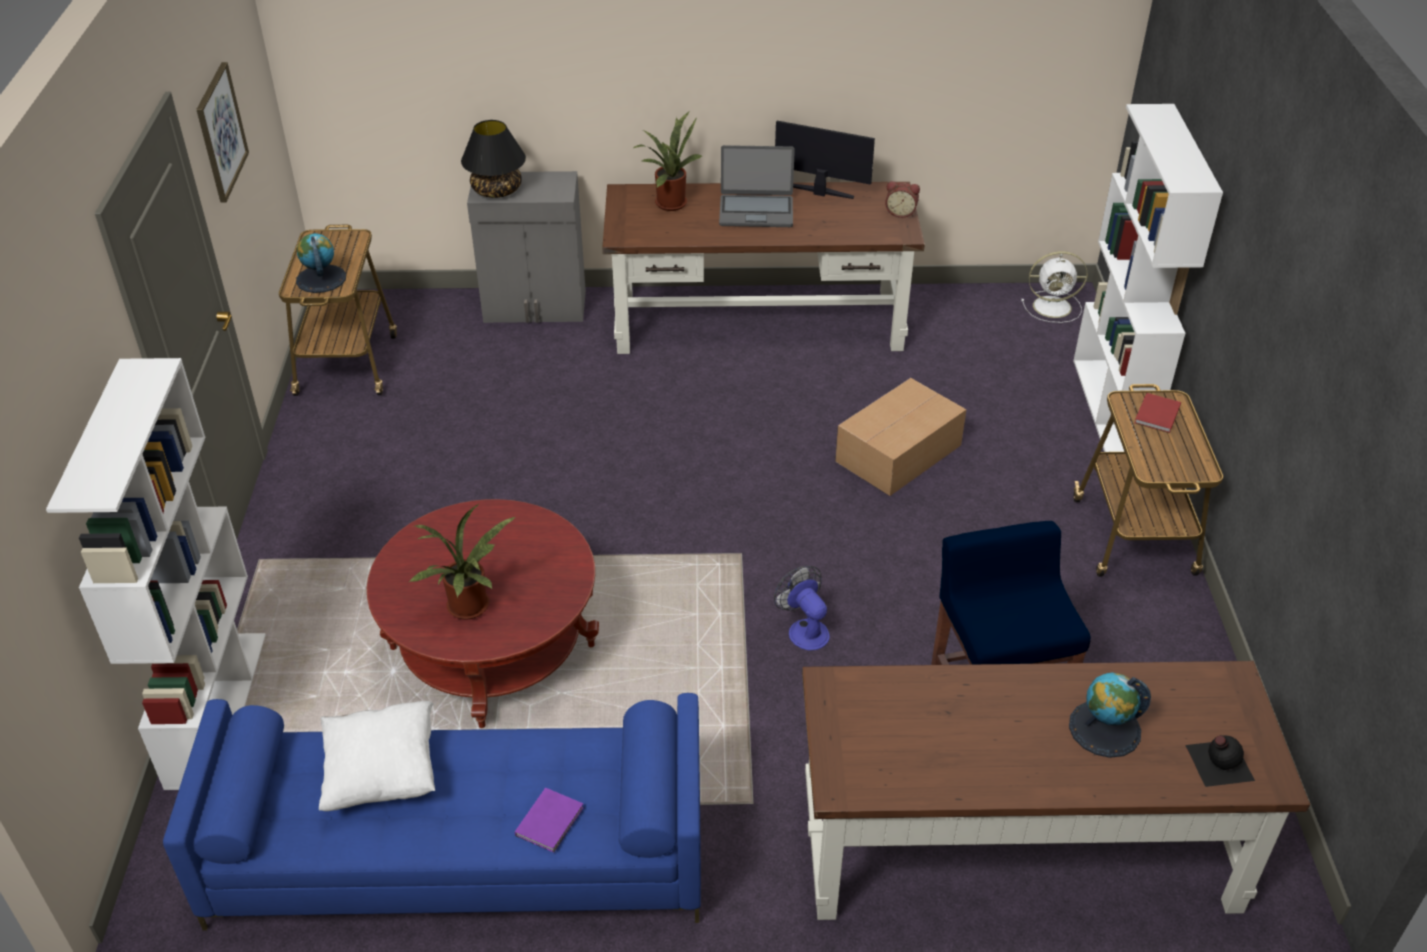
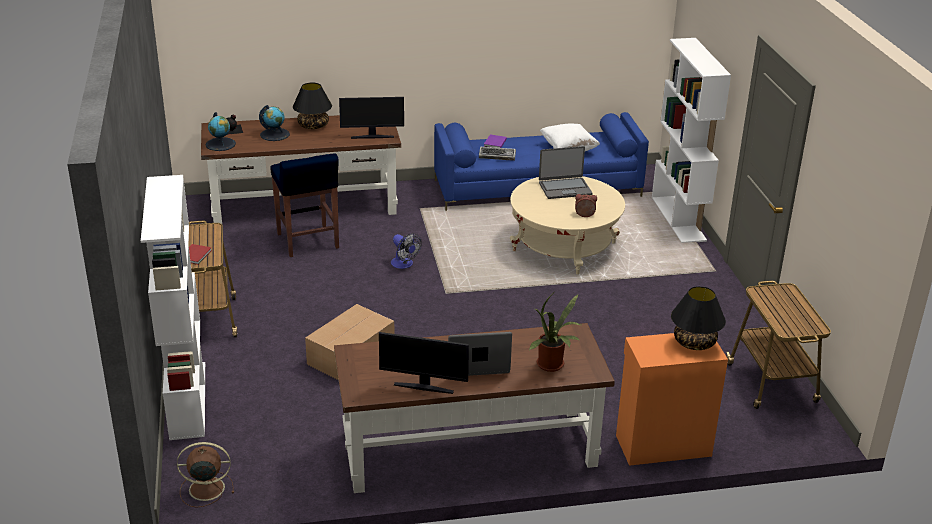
camera: 170 degrees right, 10 degrees down
(220, 132) = (832, 174): picture -> none
(321, 279) = (777, 296): globe -> globe (220, 144)
(469, 609) = (565, 188): potted plant -> laptop
(492, 647) = (564, 247): red coffee table -> beige coffee table
(535, 307) = (662, 445): grey cabinet -> orange cabinet
(563, 760) = (497, 156): none -> keyboard
(868, 697) = (372, 136): none -> monitor
(900, 212) = (352, 372): alarm clock -> alarm clock (584, 215)
(1016, 761) = (313, 125): none -> black table lamp
(1054, 307) = (205, 489): white fan -> brown fan

